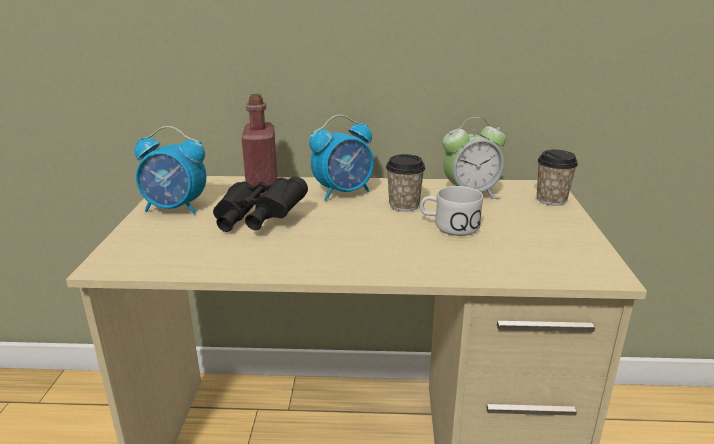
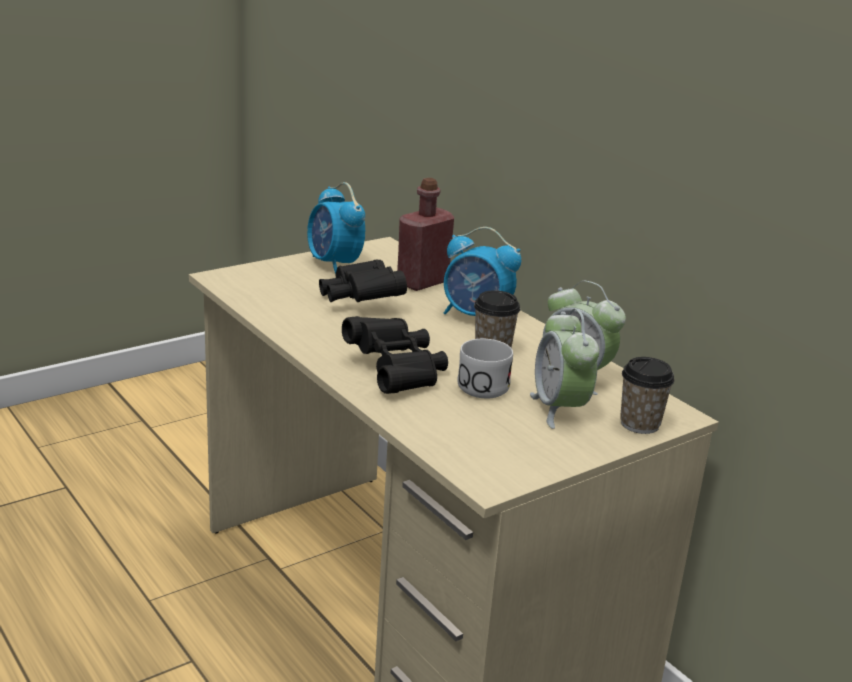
camera: 50 degrees right, 0 degrees up
(399, 249) = (397, 372): none -> black binoculars
(512, 214) = (559, 409): none -> alarm clock

